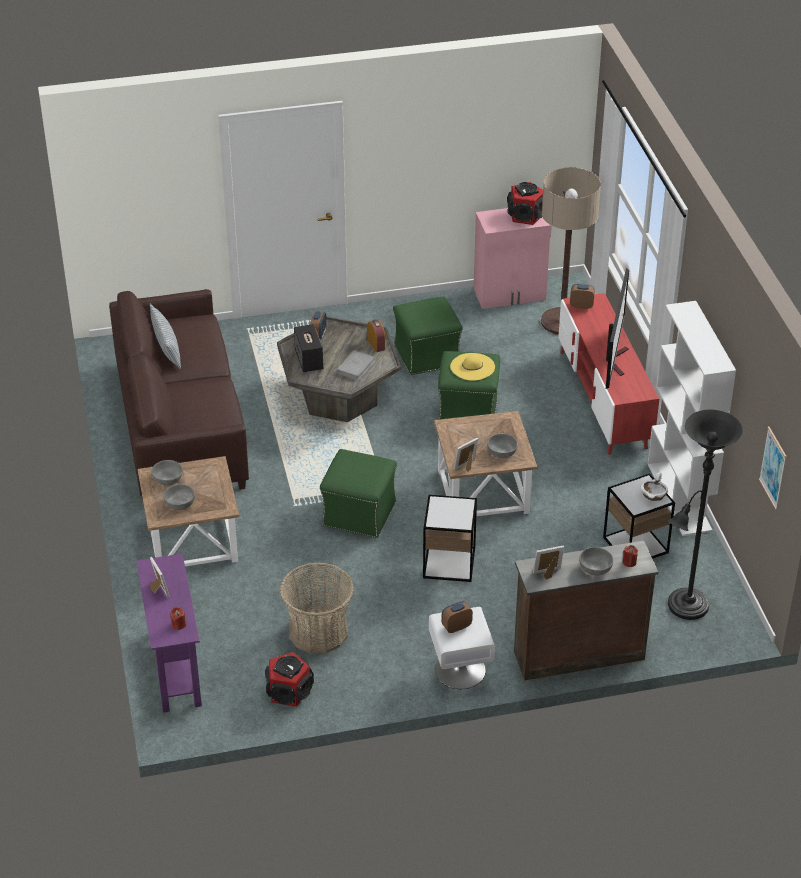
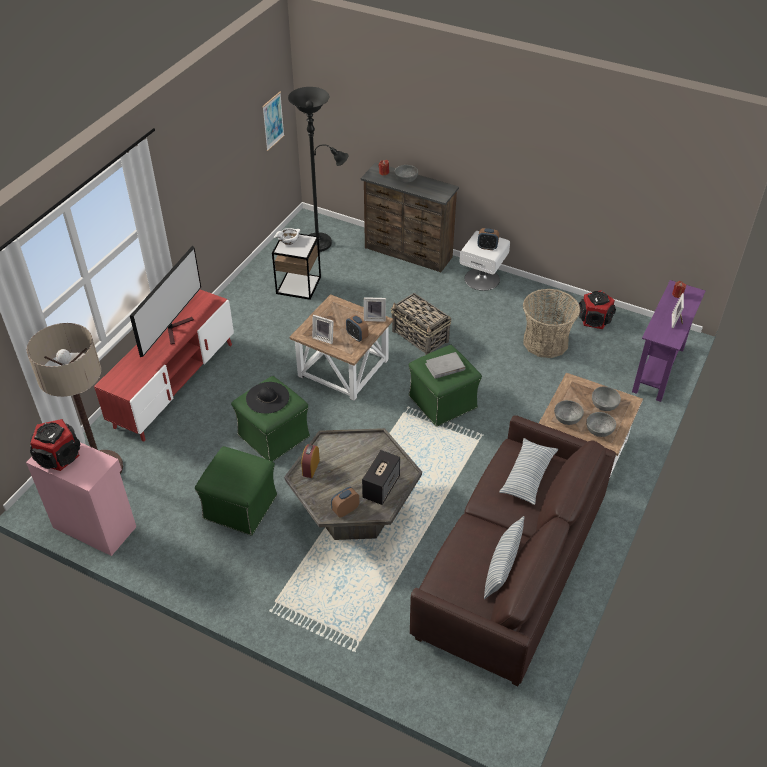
camera: 140 degrees left, 5 degrees up
(198, 412) = (528, 476): none -> pillow
(356, 367) = (351, 455): grey book -> grey book (445, 367)
(449, 563) = (420, 337): side table -> basket
(472, 367) = (267, 397): yellow hat -> black hat
(502, 452) = (339, 315): grey bowl -> grey bowl (567, 418)
(548, 574) = (435, 188): picture frame -> picture frame (324, 338)
(581, 306) = (127, 385): alarm clock -> alarm clock (357, 336)
(615, 360) = (176, 328): television -> television turned 150 degrees clockwise
(680, 497) = (232, 295): white bookcase -> none

